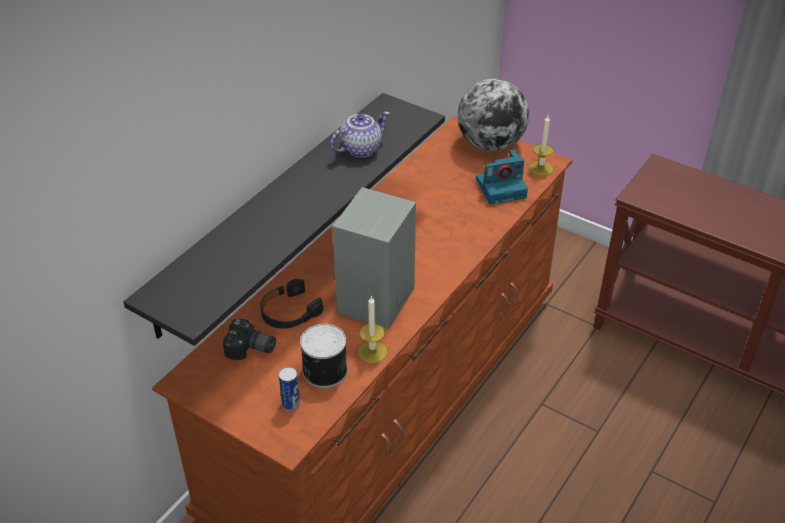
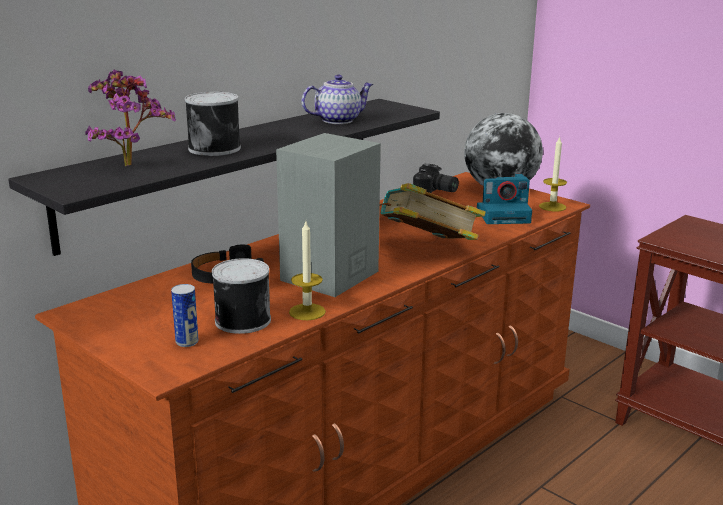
camera: 10 degrees right, 20 degrees down
(215, 262) = (130, 164): none -> potted plant
(250, 349) = (165, 297): camera -> camera (435, 192)
(274, 221) = (215, 148): none -> can
(446, 249) = (427, 248): none -> book

